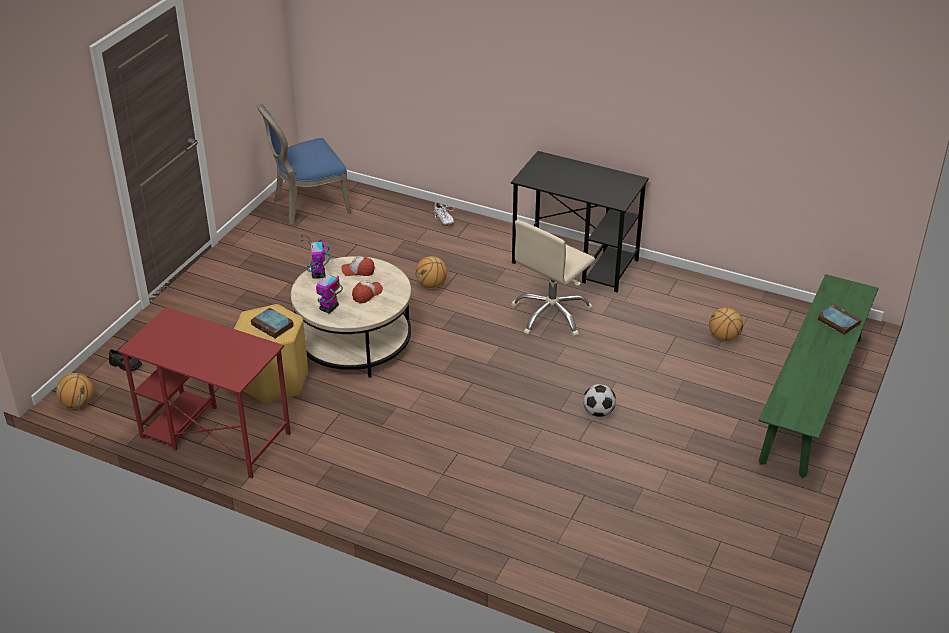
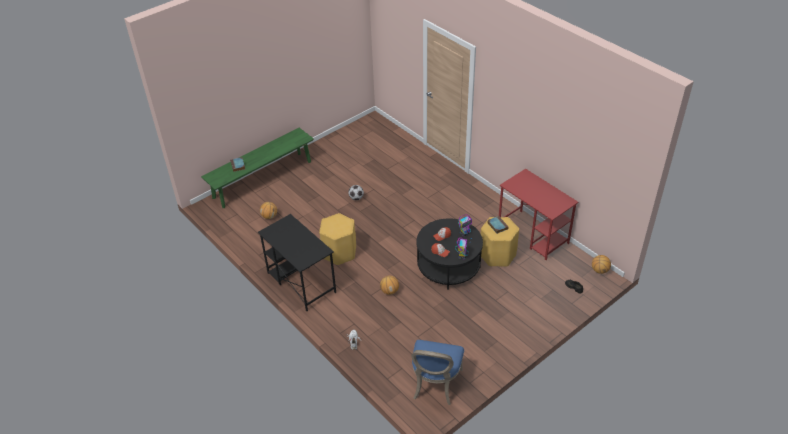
camera: 155 degrees left, 5 degrees up
(307, 205) = (435, 385): blue chair -> blue chair turned 105 degrees clockwise
(354, 342) = (448, 266): beige coffee table -> black coffee table
(551, 315) = (339, 252): beige office chair -> yellow stool

